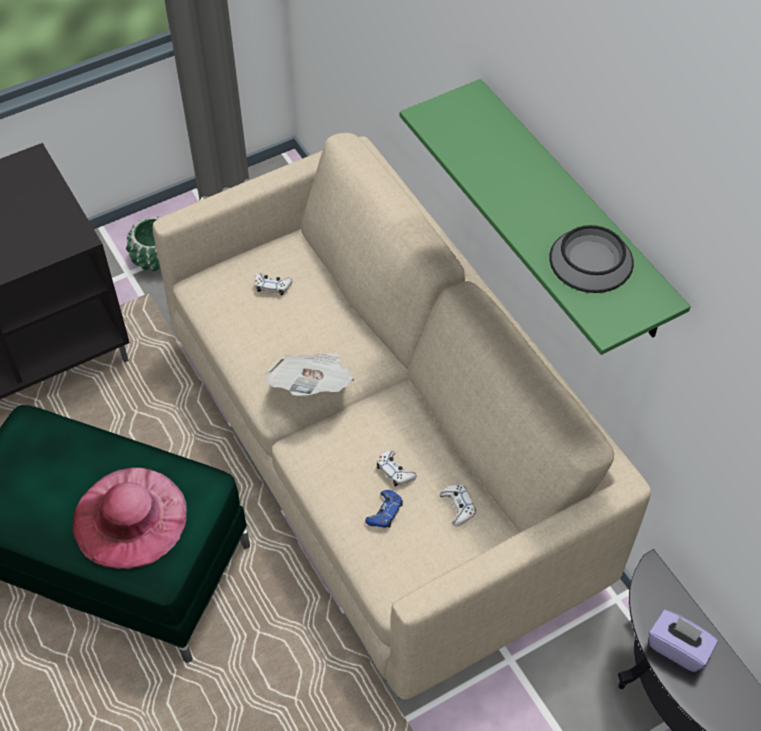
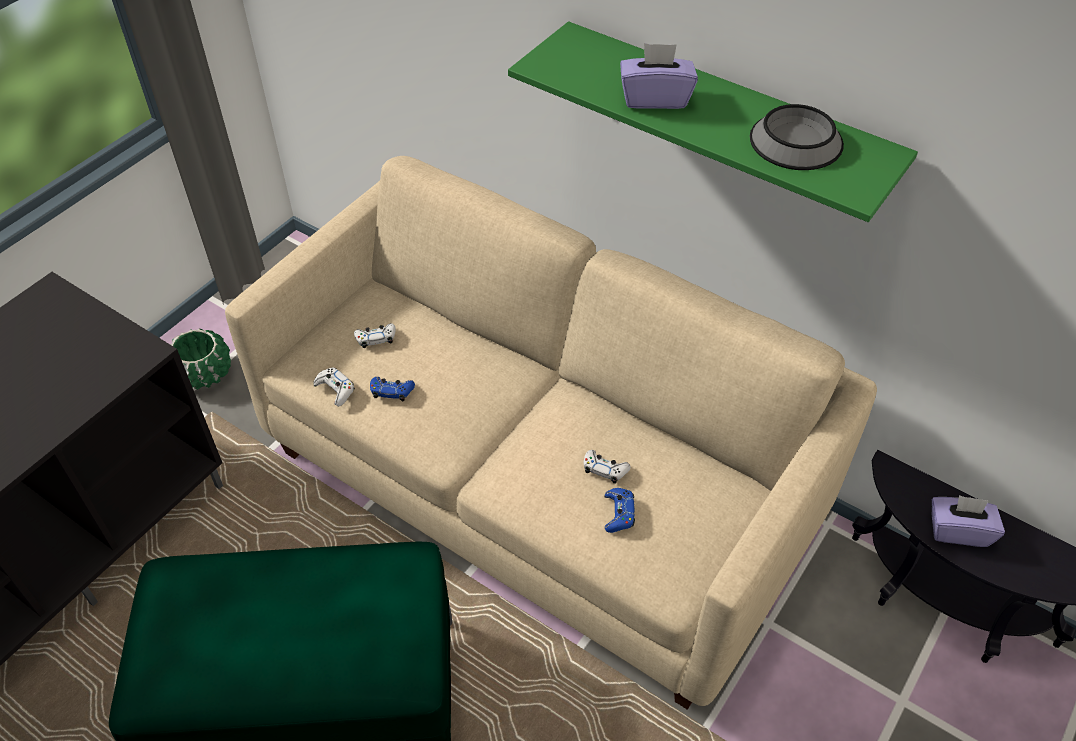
camera: 25 degrees left, 5 degrees down
(130, 517) = (346, 631): pink hat -> none
(261, 337) = (392, 391): none -> blue game controller
(313, 386) = (473, 418): newspaper -> none
(458, 507) = (686, 479): white game controller -> white game controller (335, 389)
(501, 179) = (655, 98): none -> purple tissue box

